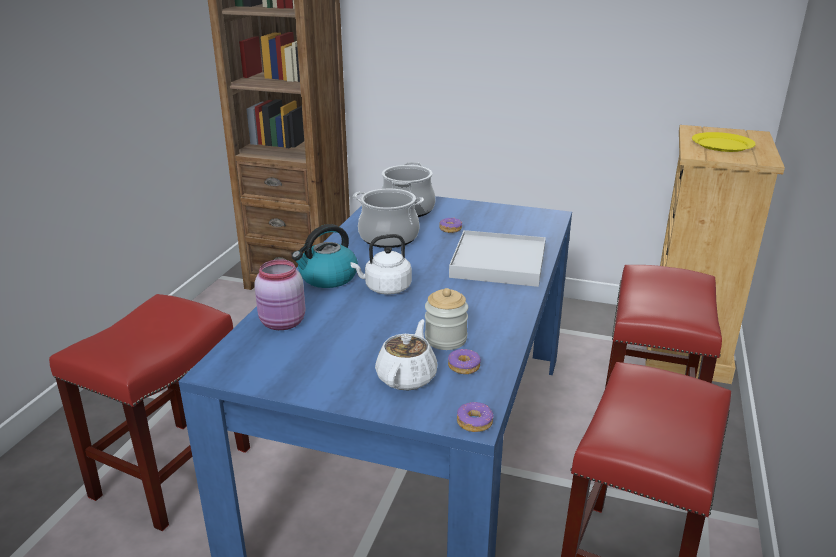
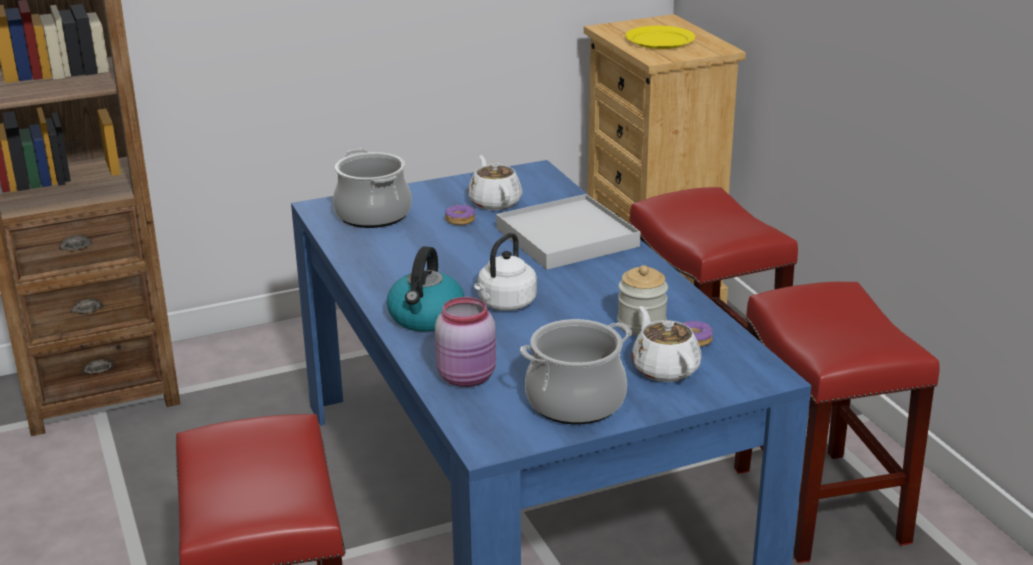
camera: 40 degrees left, 0 degrees up
(388, 237) = (411, 253): cooking pot -> cooking pot (575, 402)
(474, 422) = (772, 376): donut -> none
(490, 226) = (494, 202): none -> white teapot

